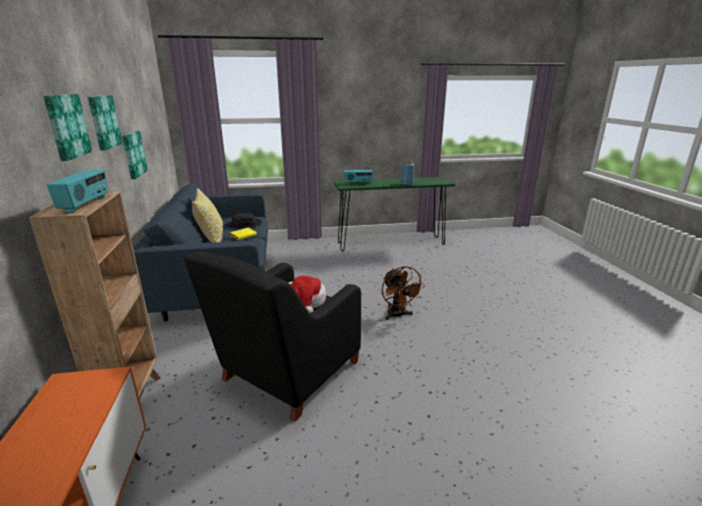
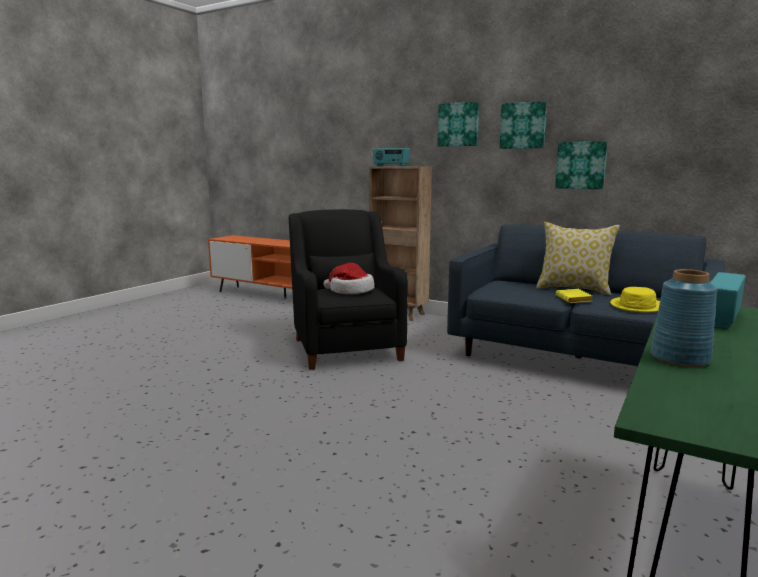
camera: 130 degrees right, 10 degrees down
(244, 224) = (637, 306): black hat -> yellow hat
(398, 315) = (340, 416): brown fan -> none

